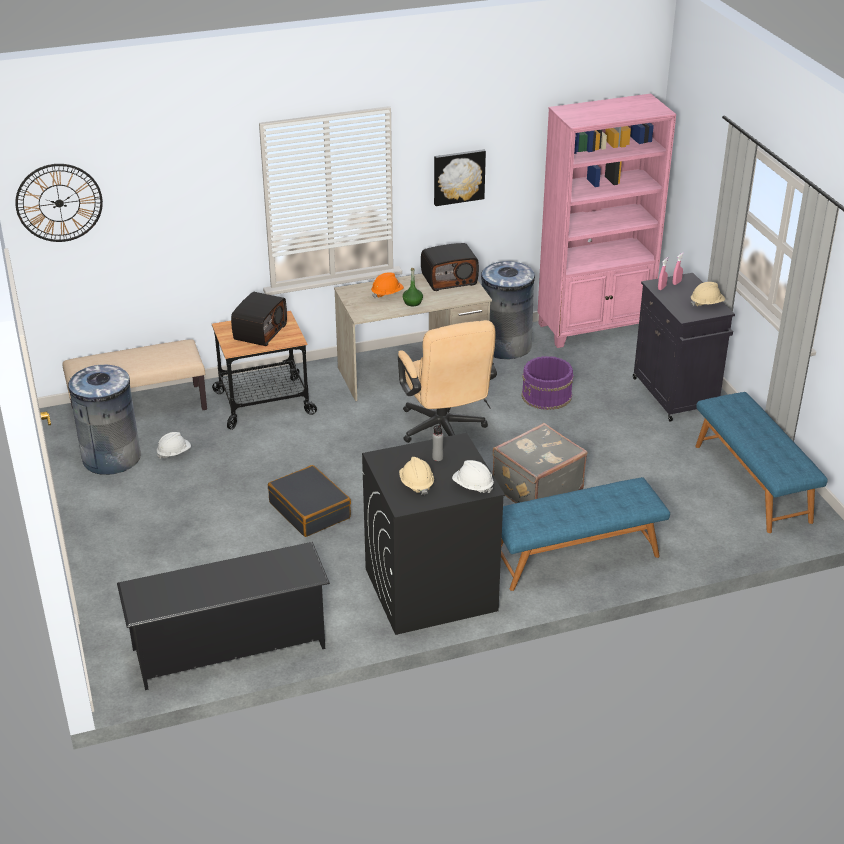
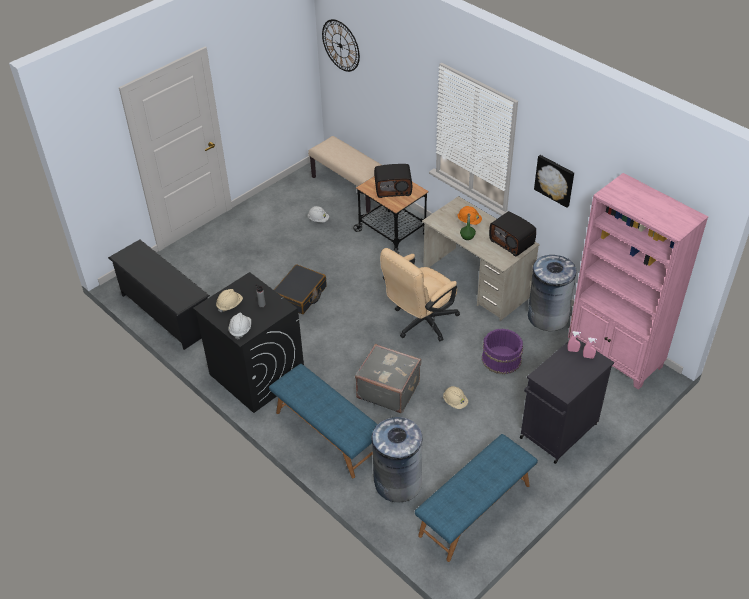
camera: 65 degrees right, 10 degrees up
(111, 458) = (298, 199): grey trash can -> grey trash can (397, 482)
(706, 303) = (569, 383): beige hard hat -> beige hard hat (455, 402)

